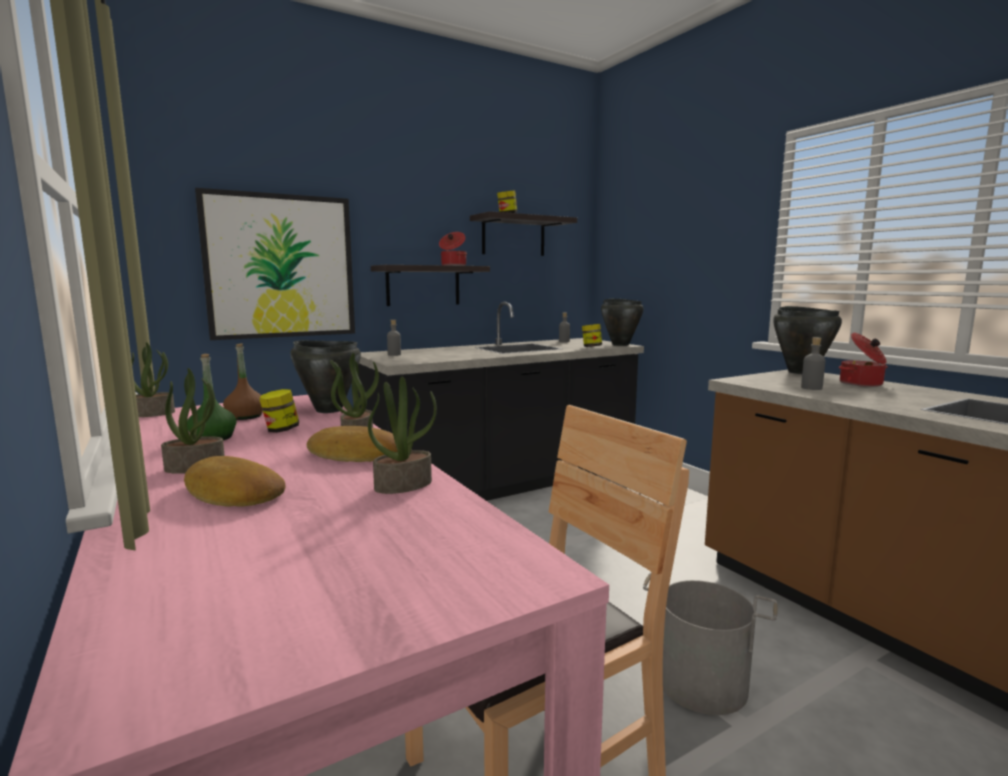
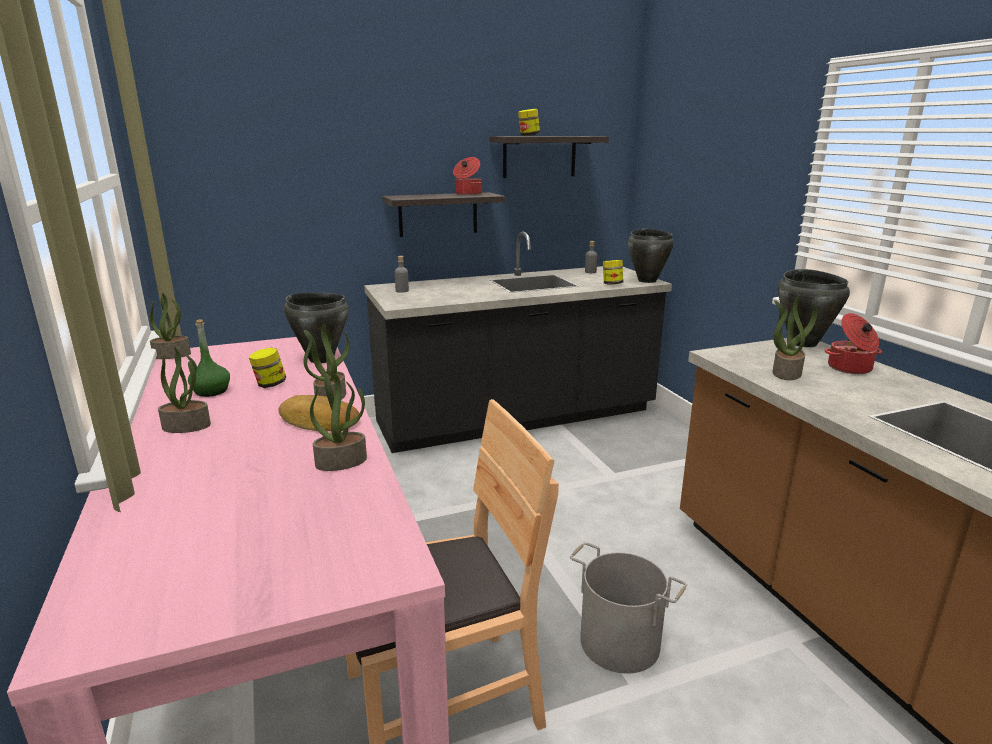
camera: 10 degrees right, 10 degrees up
(232, 493) = (205, 459): bread -> none
(245, 416) = (247, 364): brown bottle -> none
(280, 266) = (292, 201): picture -> none
(811, 388) = (786, 372): grey bottle -> potted plant

